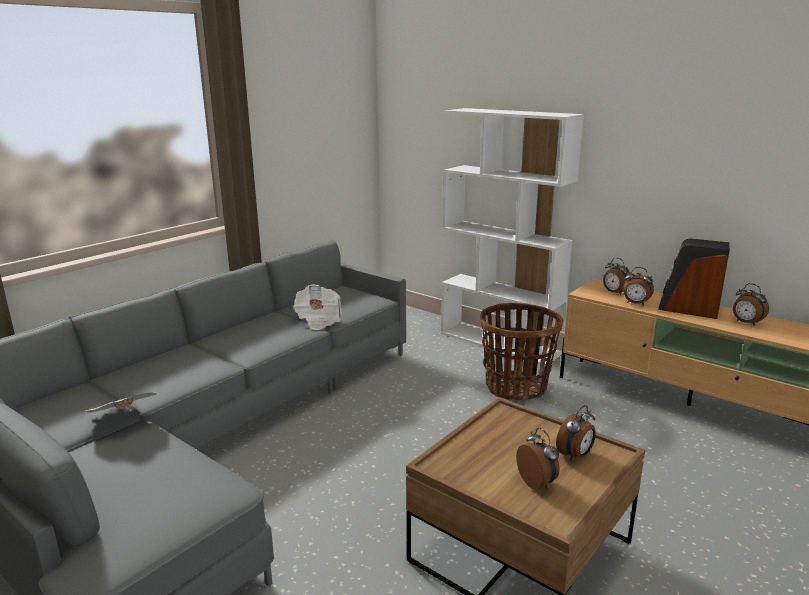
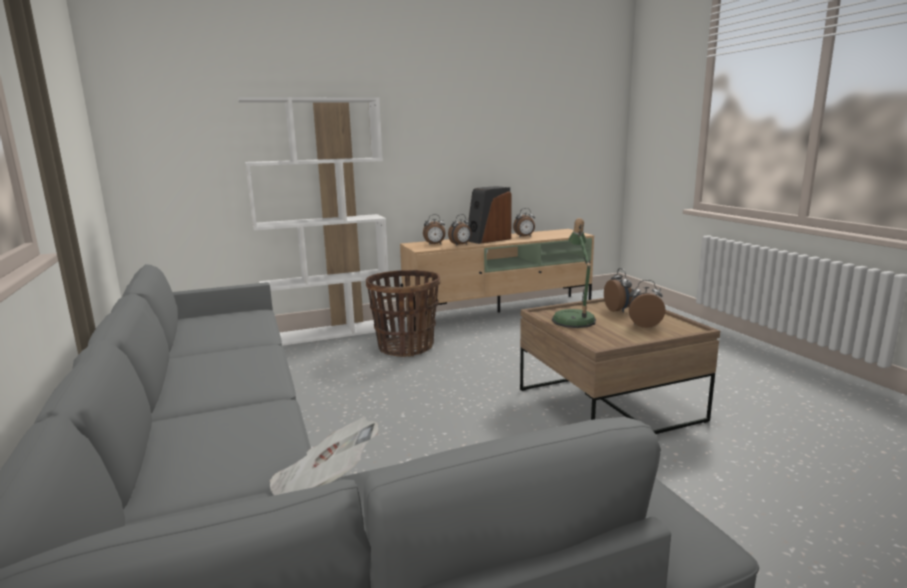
camera: 60 degrees left, 5 degrees down
(318, 320) = (245, 341): newspaper -> none
(510, 433) = (574, 318): none -> table lamp

